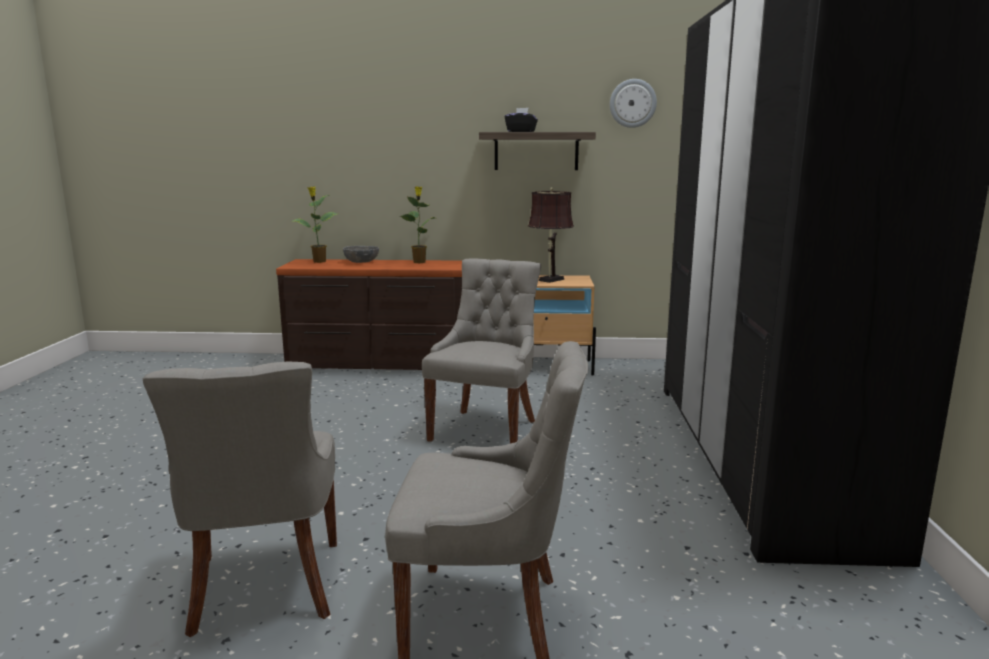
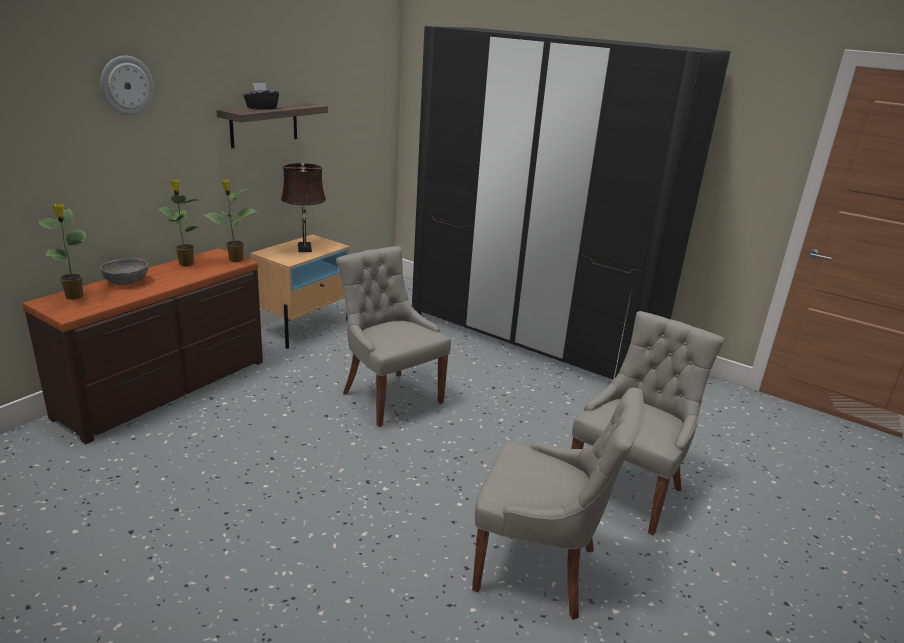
camera: 60 degrees left, 10 degrees up
(452, 266) = (235, 260): none -> potted plant
(632, 103) = (330, 72): wall clock -> wall clock (126, 85)

